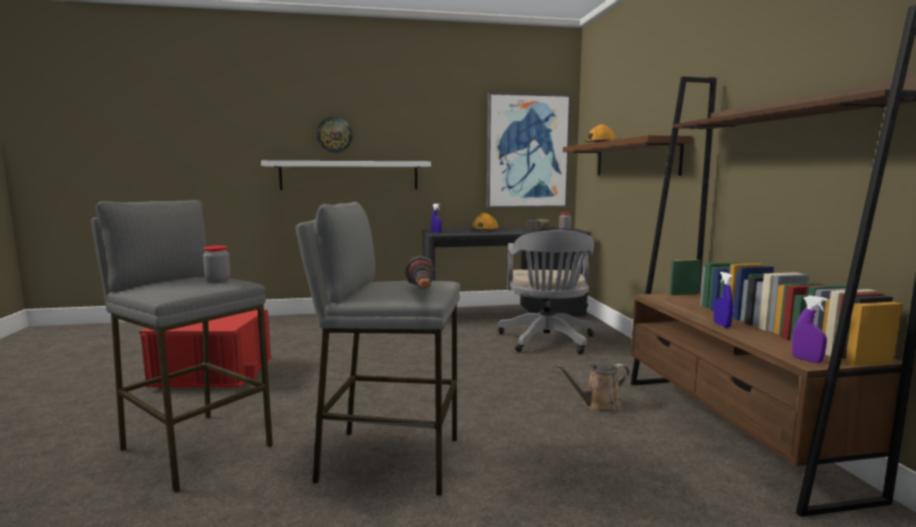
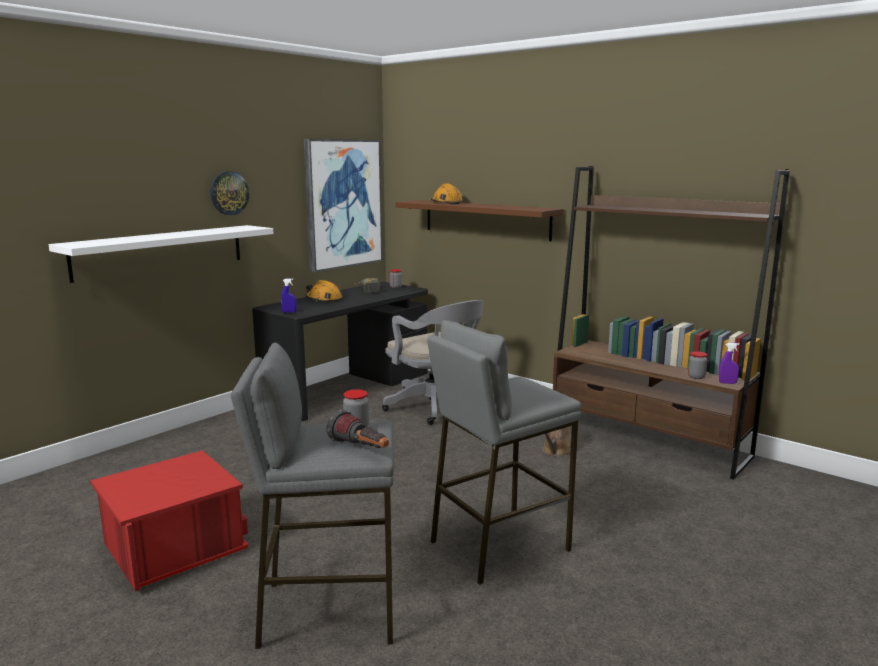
camera: 40 degrees left, 5 degrees up
(334, 134) = (138, 198): wall clock -> wall clock (229, 193)
(422, 292) = (548, 394): flashlight -> flashlight (361, 449)
(722, 325) = (651, 368): blue spray bottle -> none
(768, 344) = (696, 377): none -> jar

